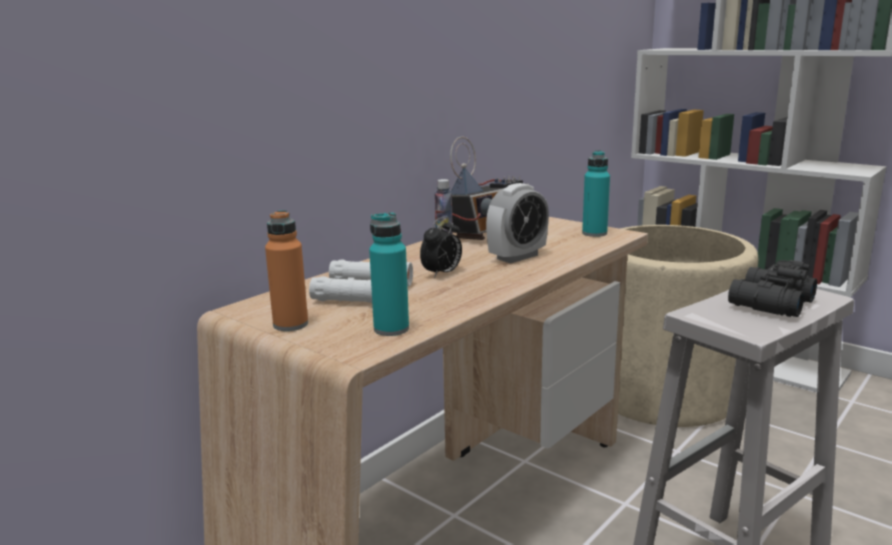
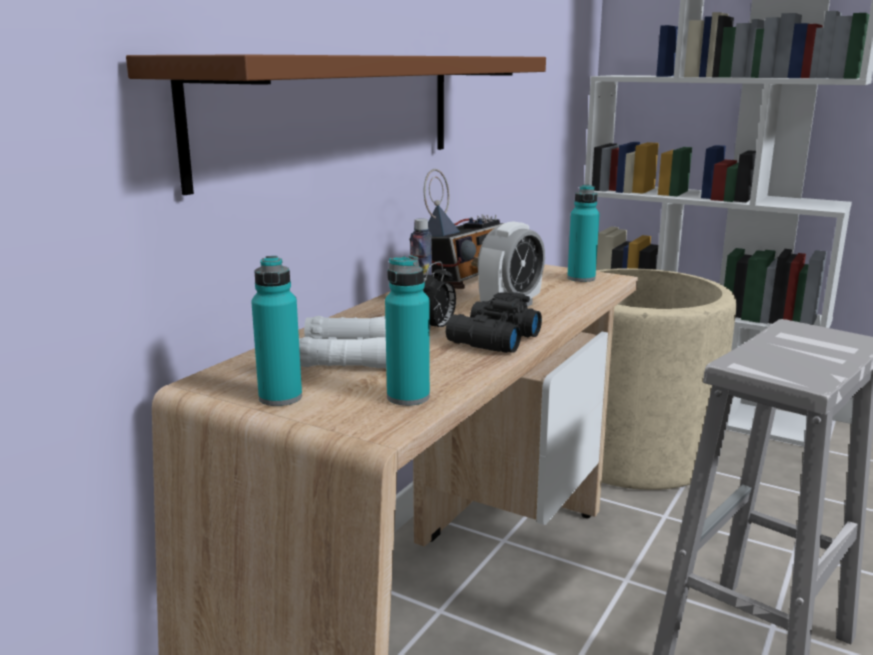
camera: 10 degrees left, 0 degrees up
(290, 324) = (280, 397): orange bottle -> turquoise bottle
(370, 90) = (336, 112): none -> brown shelf
(768, 303) = (806, 349): black binoculars -> black binoculars (491, 340)

